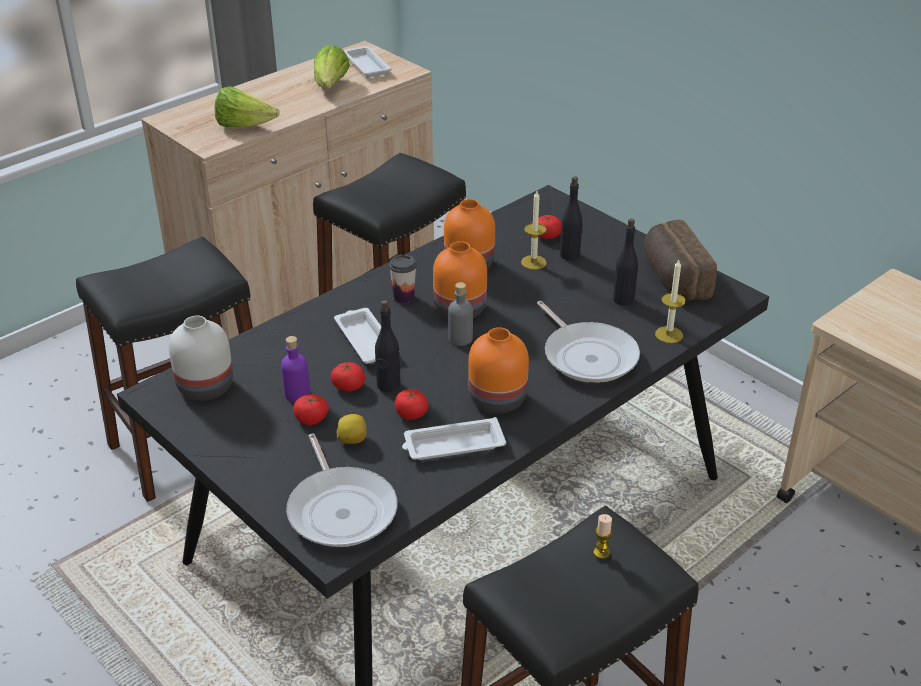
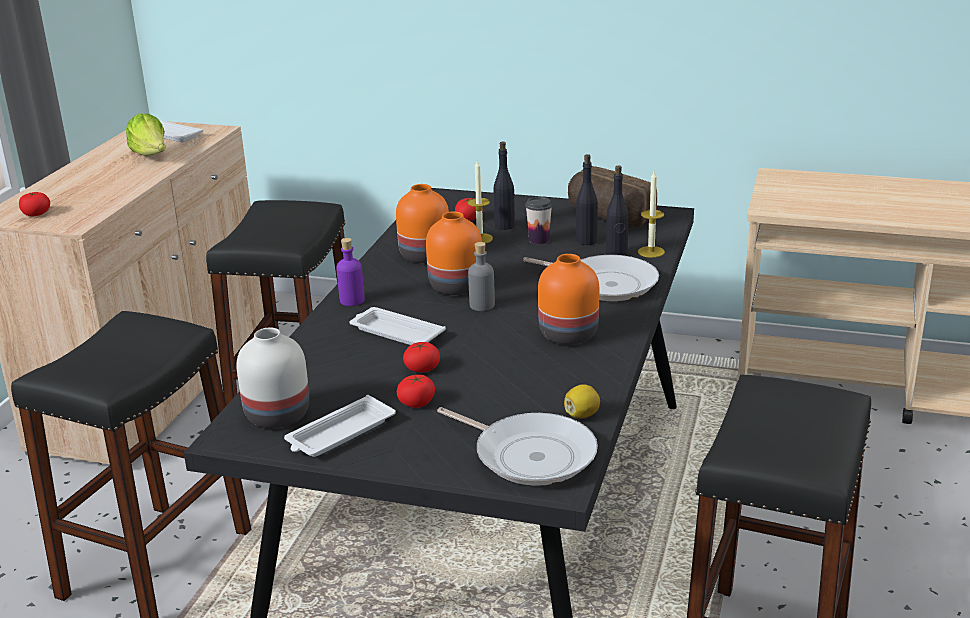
camera: 30 degrees left, 10 degrees down
(244, 126) = (95, 202): lettuce -> none
(297, 394) = (379, 390): purple bottle -> purple bottle (352, 300)
(352, 439) = (475, 404): lemon -> lemon (582, 415)
(388, 385) = (459, 356): black bottle -> black bottle (616, 254)
(403, 297) = (393, 293): cup -> cup (539, 240)
(411, 413) = (505, 368): tomato -> tomato (36, 213)
(452, 445) = (570, 377): white tray -> white tray (339, 434)
(601, 553) = (780, 403): candle -> none

